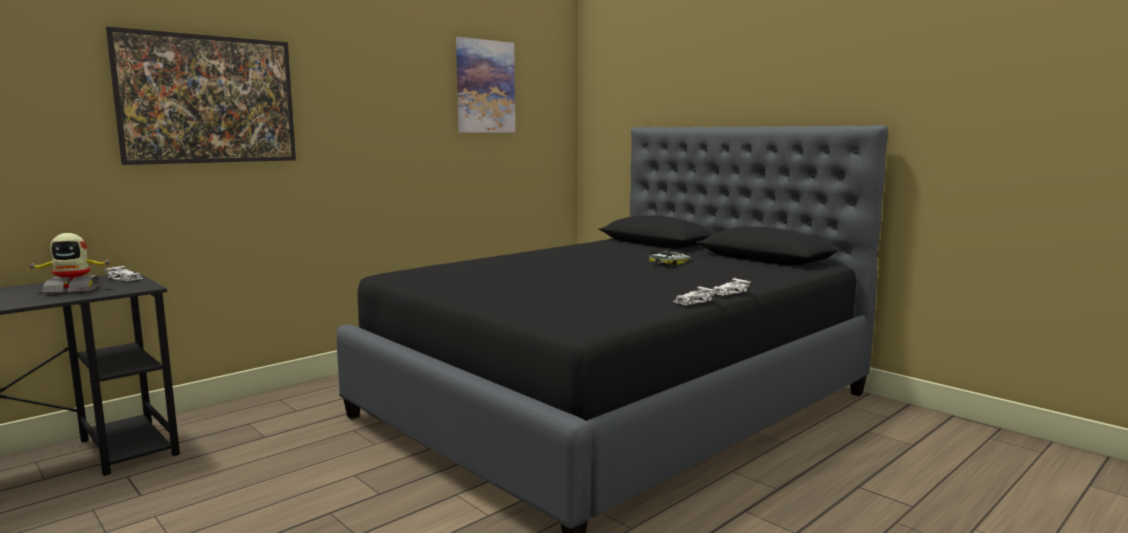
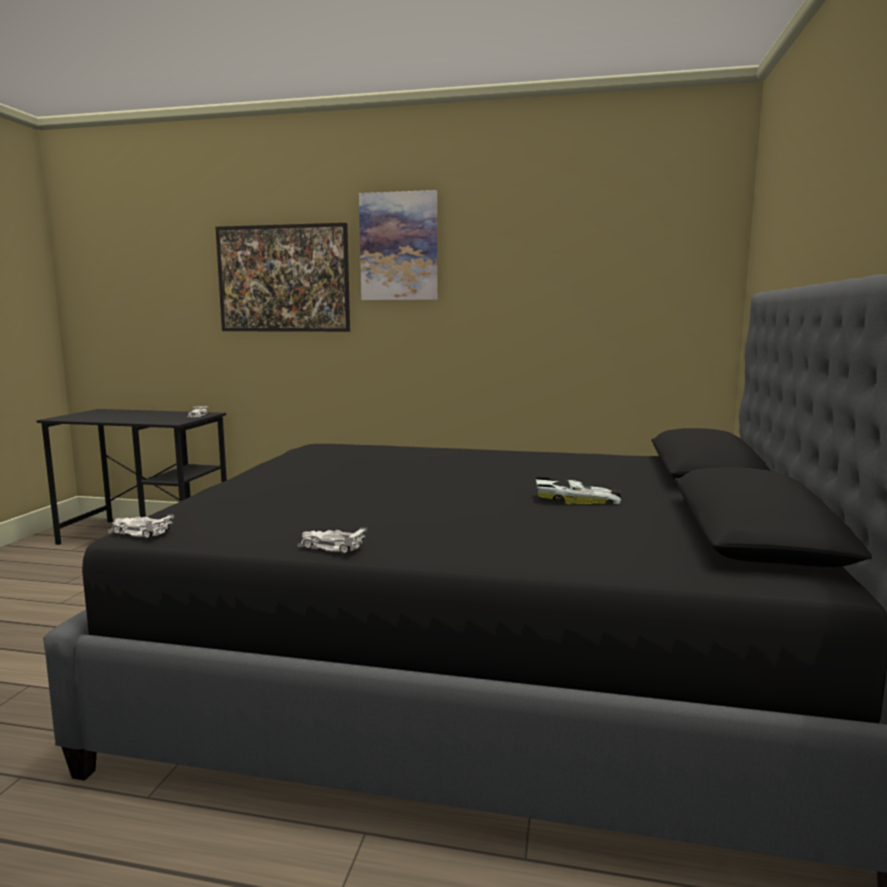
camera: 55 degrees right, 0 degrees up
(73, 289) = (155, 417): toy robot -> none
(485, 87) = (578, 249): picture -> picture (399, 247)
(729, 292) = (422, 554): white toy car -> white toy car (140, 532)

